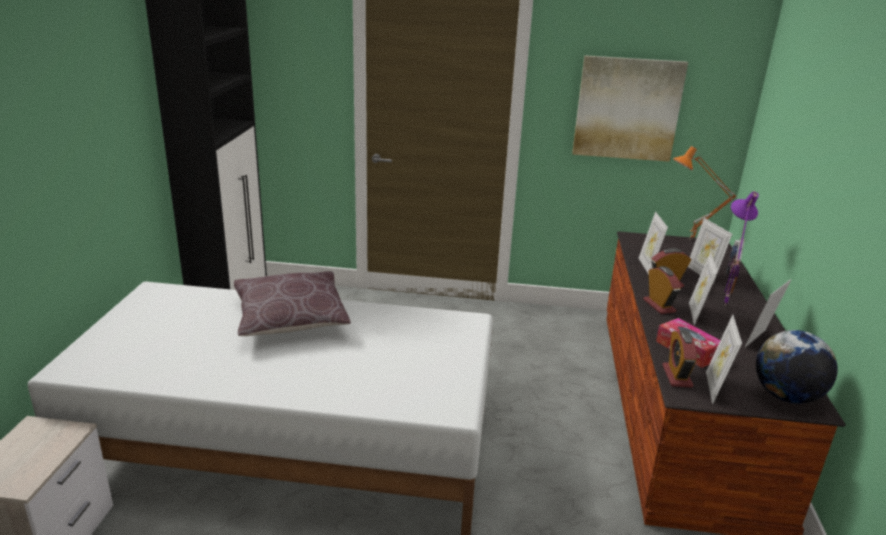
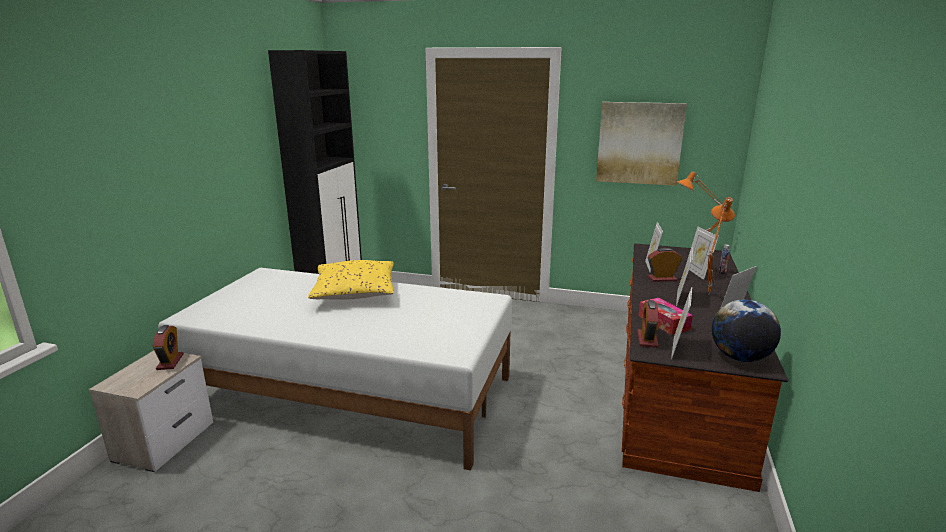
camera: 10 degrees right, 5 degrees down
(290, 318) = (355, 292): brown pillow -> yellow pillow
(659, 306) = (650, 292): alarm clock -> alarm clock (170, 362)
(722, 305) = (706, 293): purple table lamp -> orange table lamp

